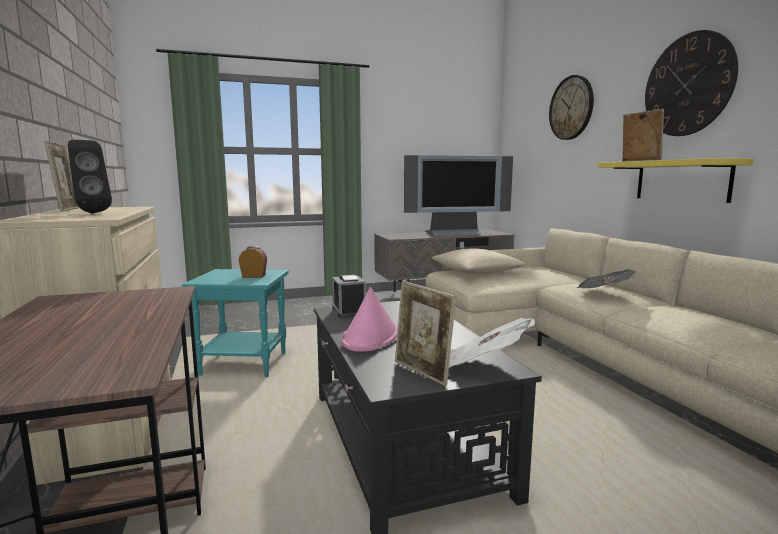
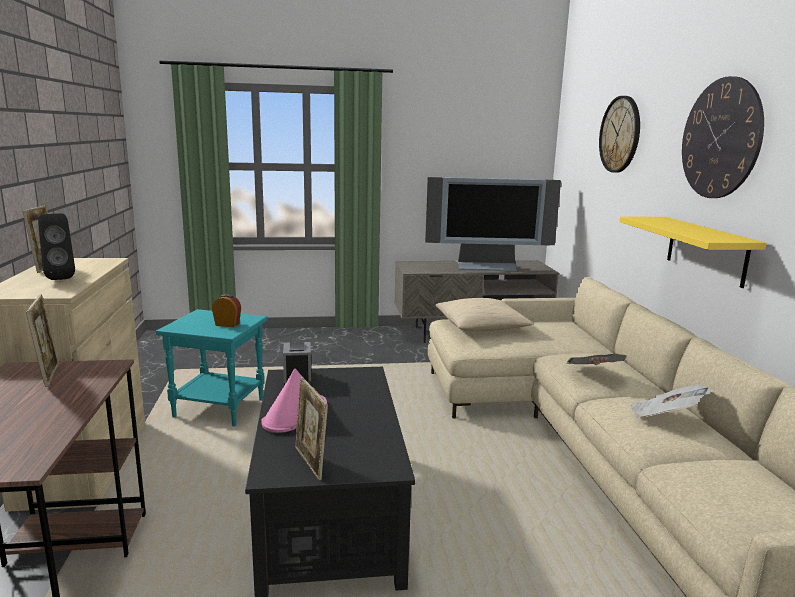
camera: 10 degrees right, 5 degrees up
(483, 365) = (371, 461): newspaper -> newspaper (664, 417)
(639, 161) = (657, 223): picture frame -> picture frame (49, 375)

